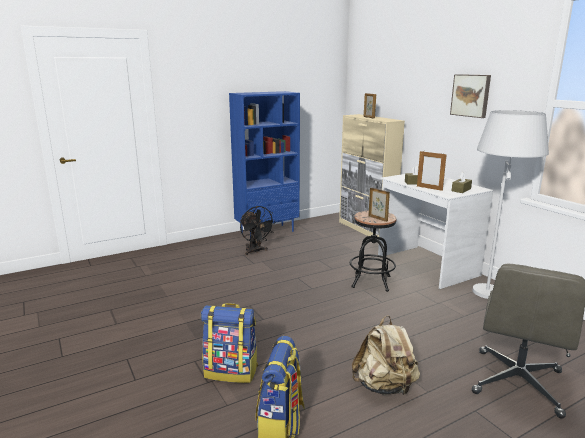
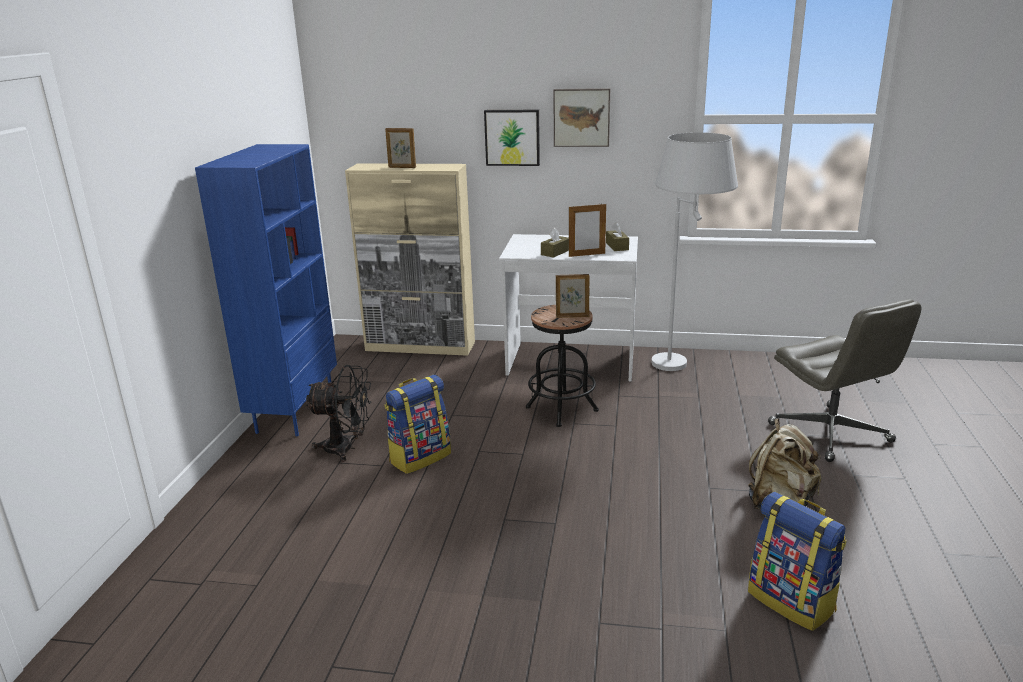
camera: 50 degrees left, 5 degrees up
(231, 371) = (656, 598): backpack -> backpack (420, 457)
(431, 106) = (512, 137): none -> picture

